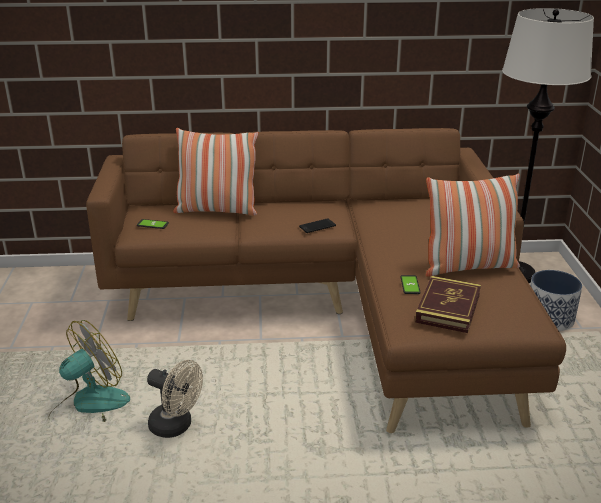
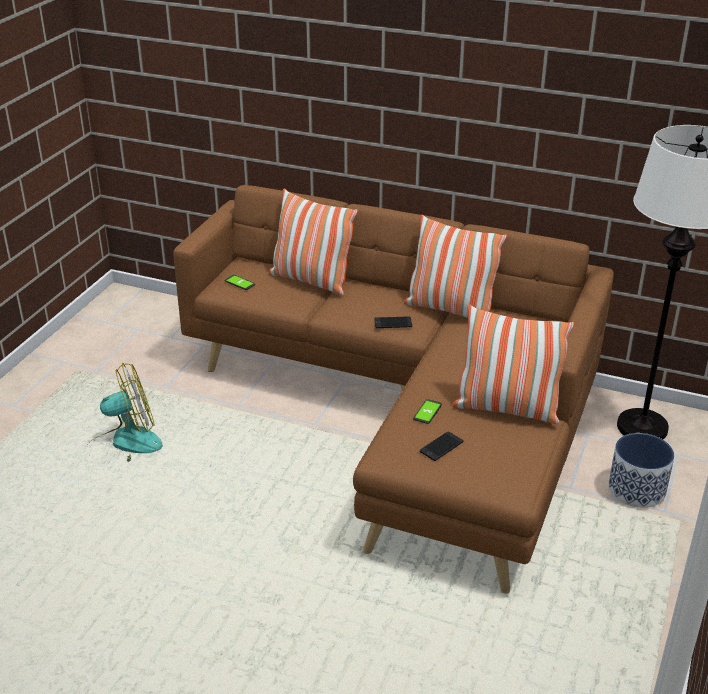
camera: 25 degrees right, 5 degrees up
(176, 426) = (184, 485): beige fan -> none
(353, 207) = (450, 309): none -> pillow
(448, 308) = (441, 446): book -> phone

